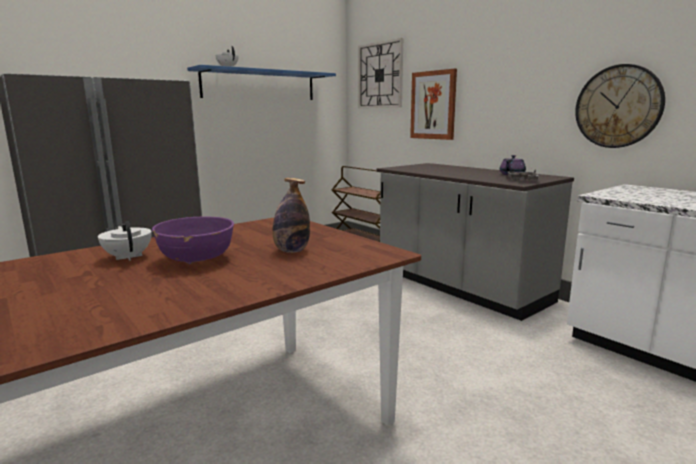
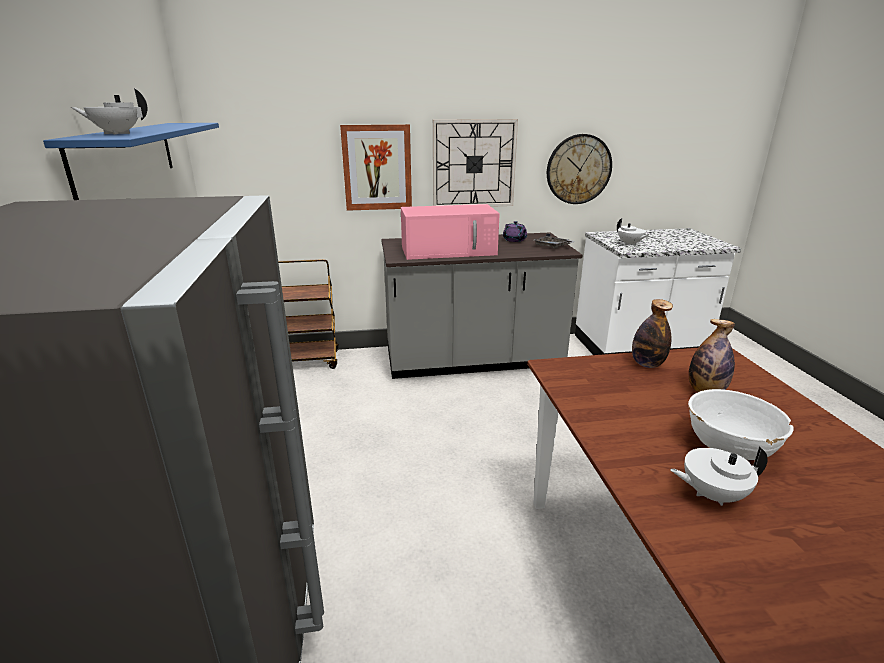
camera: 60 degrees left, 10 degrees up
(197, 259) = (729, 446): purple bowl -> white bowl
(324, 235) = (647, 364): none -> bottle
(380, 75) = (271, 124): wall clock -> wall clock (474, 164)
(436, 170) = (450, 250): none -> pink microwave
(626, 194) = (630, 244): none -> white teapot

